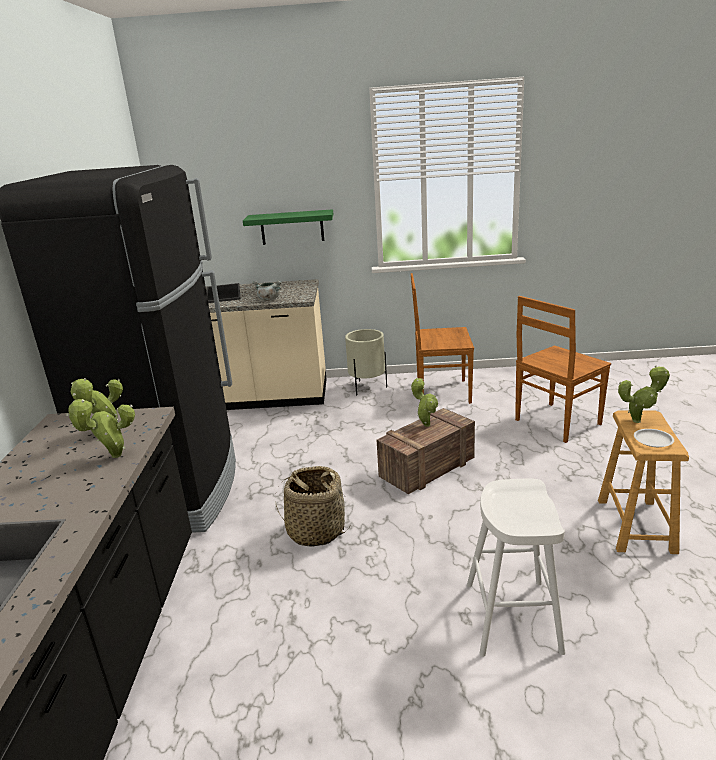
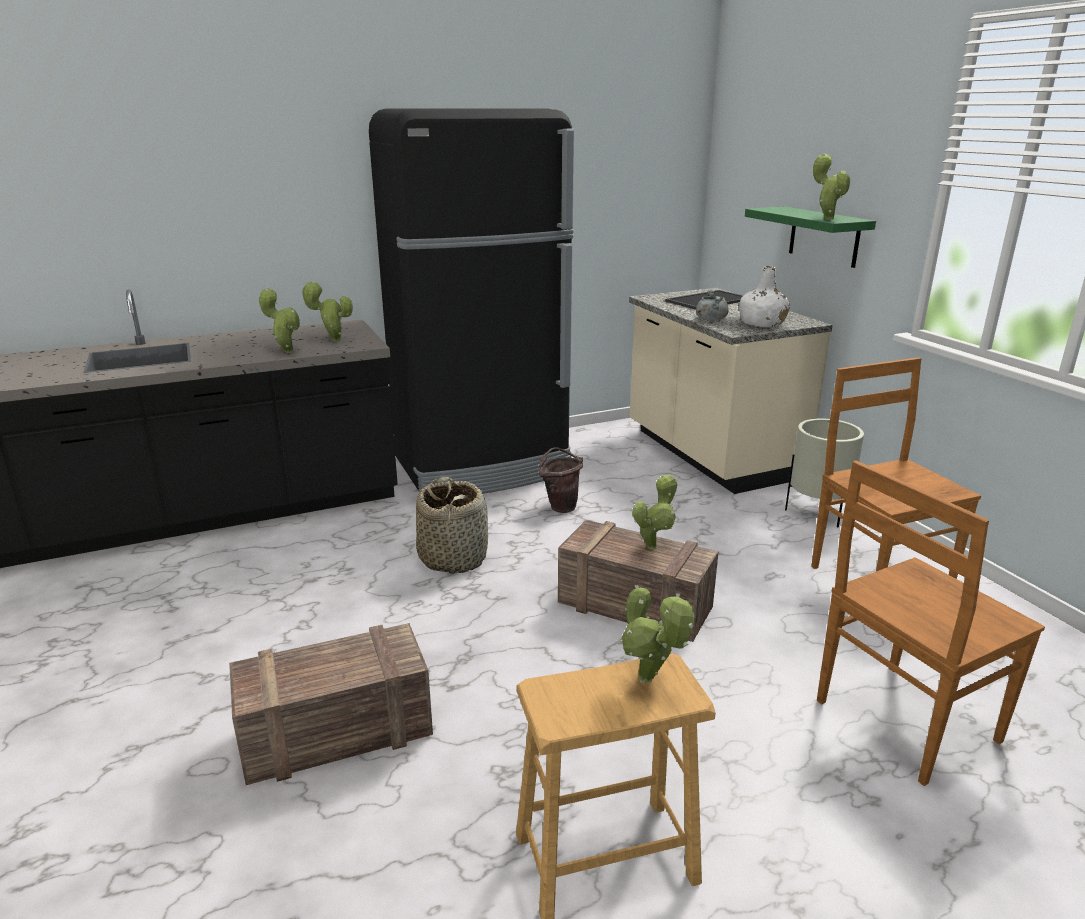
camera: 65 degrees right, 0 degrees up
(279, 468) = (560, 506): none -> brown bucket
(295, 291) = (762, 323): none -> white bottle
(314, 213) = (826, 218): none -> potted plant
(512, 617) = (340, 731): white stool -> crate
(556, 423) = (902, 722): brown chair -> brown chair turned 60 degrees counterclockwise
(653, 440) = (574, 698): white plate -> none

